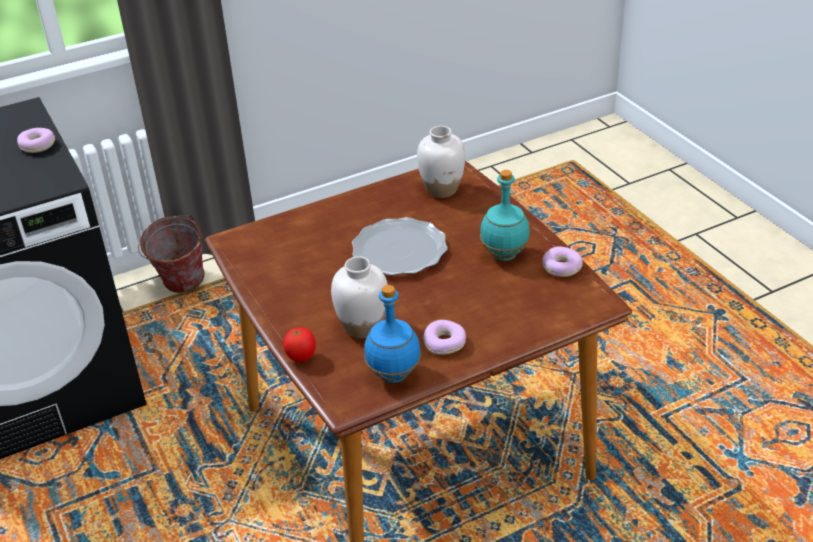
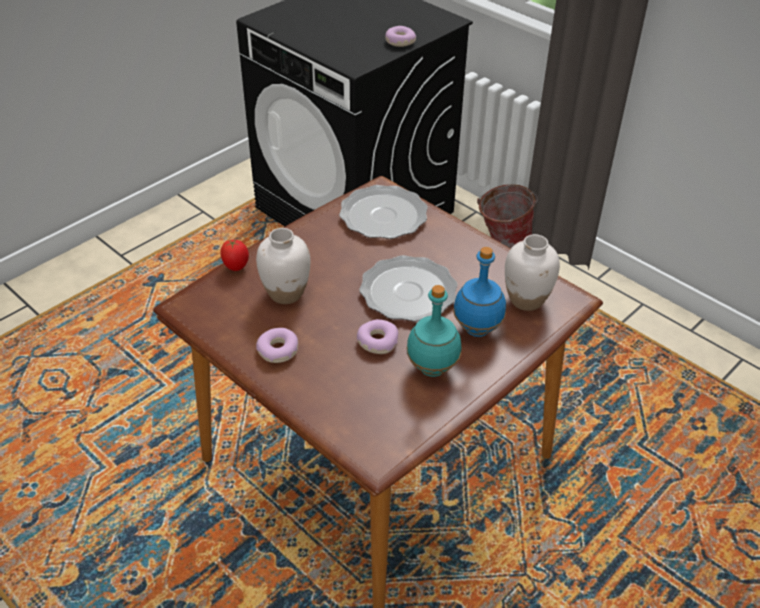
camera: 70 degrees right, 5 degrees up
(277, 246) = (383, 216): none -> plate
(394, 374) = (227, 326): blue bottle -> blue bottle (478, 329)
(561, 268) = (428, 418): donut -> donut (377, 341)

